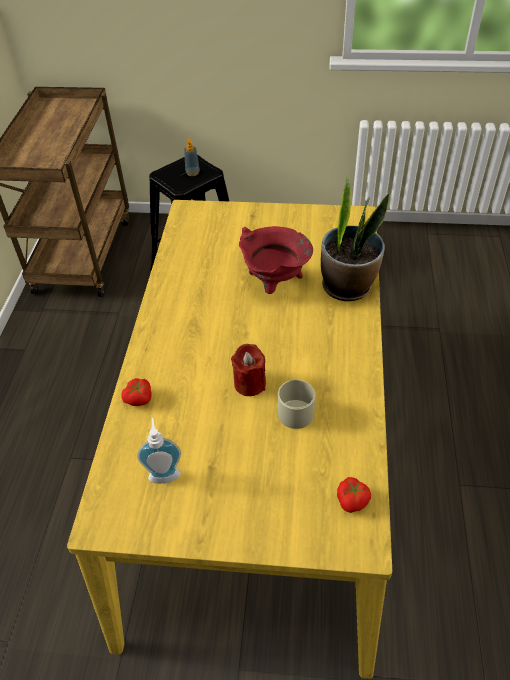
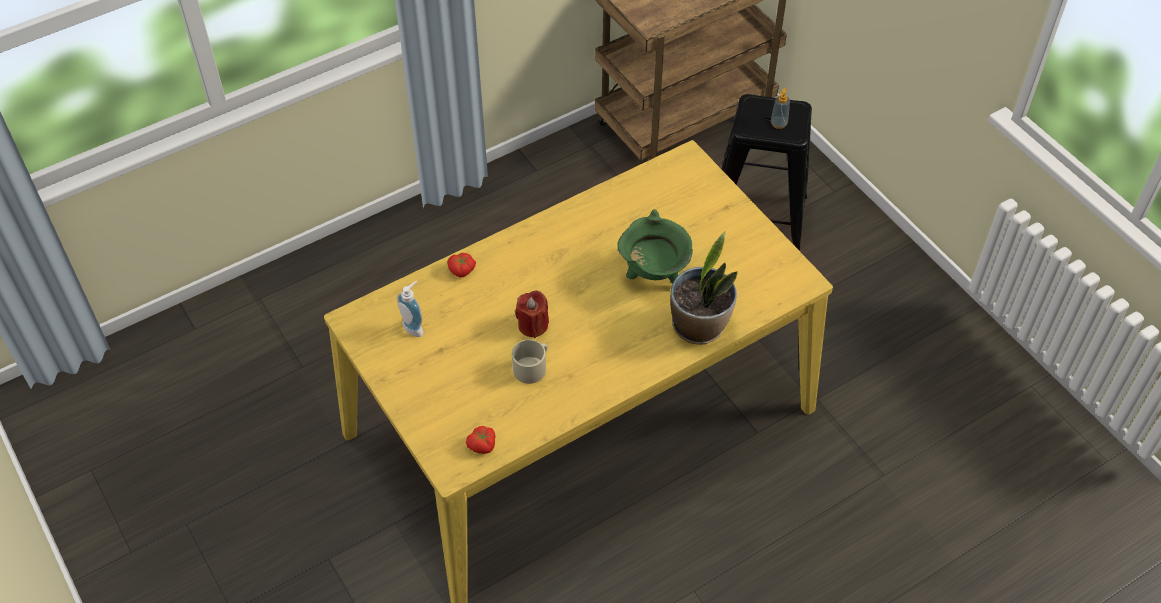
camera: 50 degrees right, 5 degrees up
(275, 284) = (654, 276): red cooking pot -> green cooking pot

